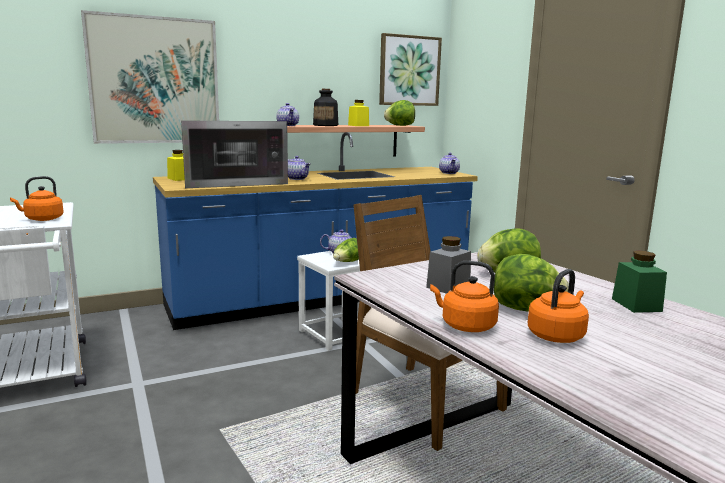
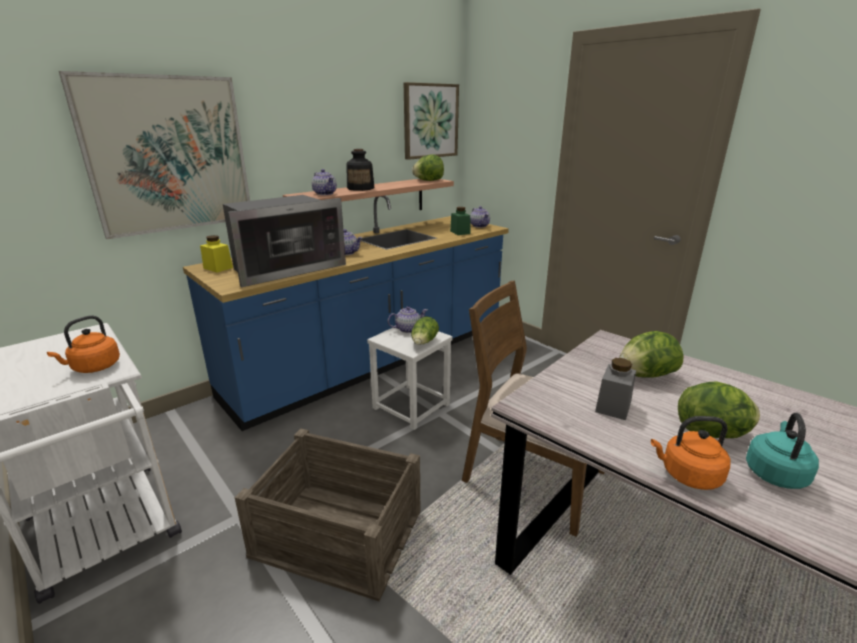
camera: 15 degrees left, 10 degrees up
(212, 407) = (338, 532): none -> crate
(358, 125) = (392, 185): yellow jar -> none
(557, 335) = (775, 473): orange kettle -> turquoise kettle
(636, 305) = (786, 404): green jar -> green jar (460, 232)

